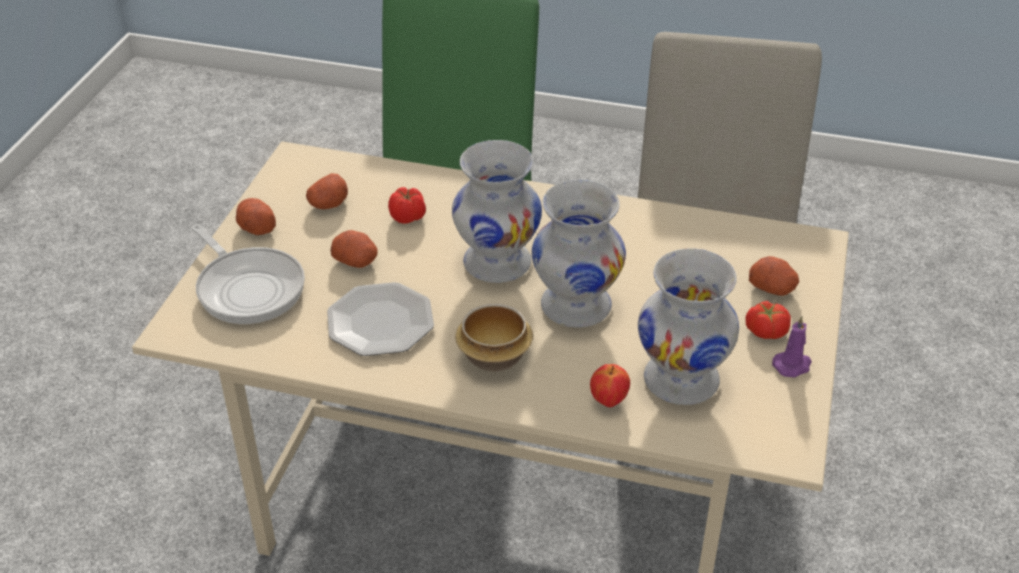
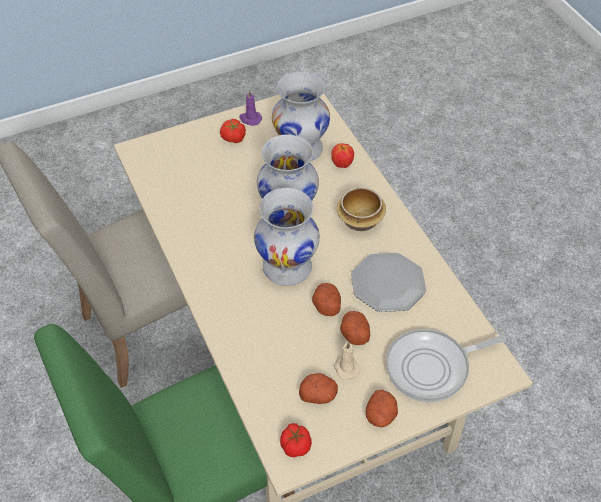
camera: 130 degrees left, 10 degrees up
(248, 288) = (432, 368): frying pan -> frying pan turned 120 degrees counterclockwise
(330, 234) = (345, 367): none -> beige candle
(408, 217) = (288, 340): tomato -> tomato (295, 445)
(772, 288) = (195, 150): potato -> potato (326, 305)

